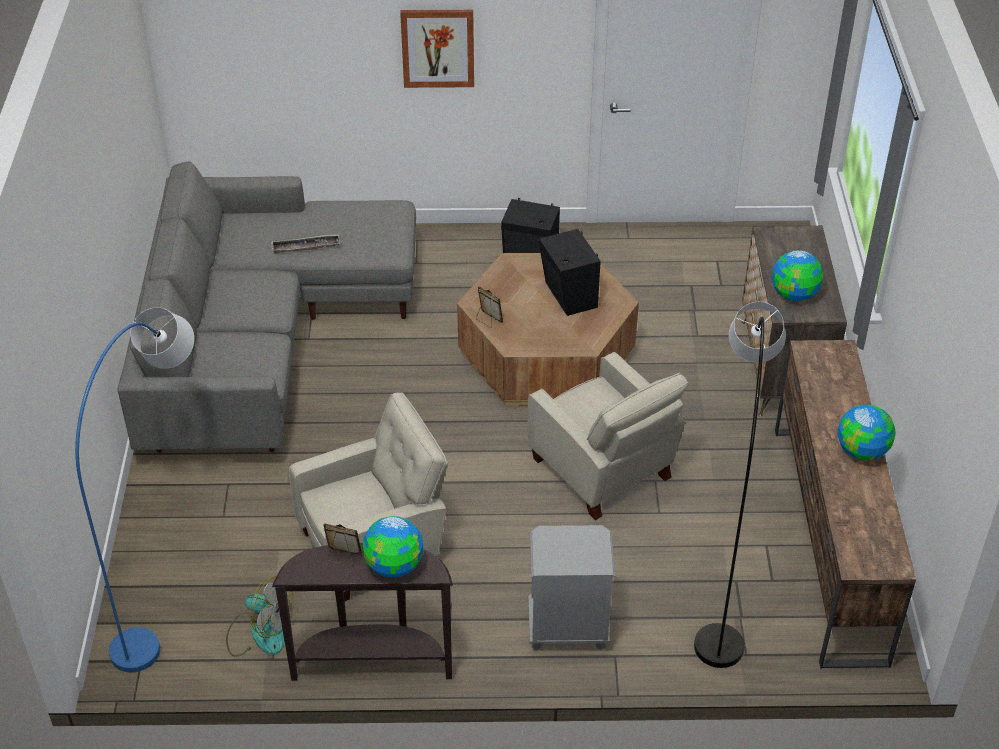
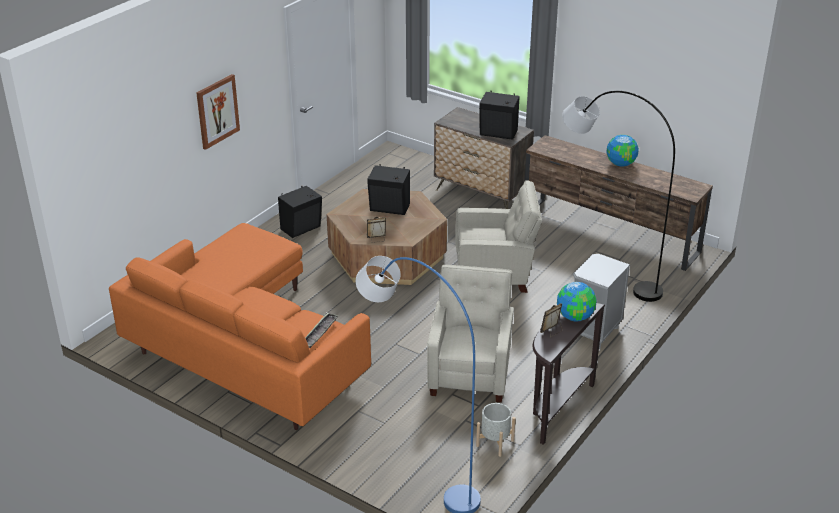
camera: 55 degrees left, 10 degrees down
(259, 632) = (495, 443): fan -> grey planter
(260, 341) = (246, 351): grey sofa -> orange sofa
(305, 247) = (237, 270): tray -> tray (319, 332)
(794, 295) = (498, 133): globe -> black speaker

